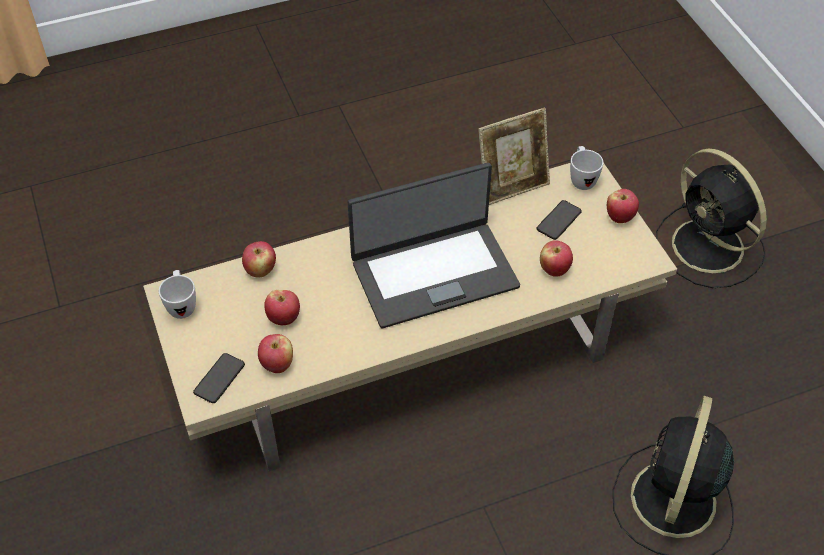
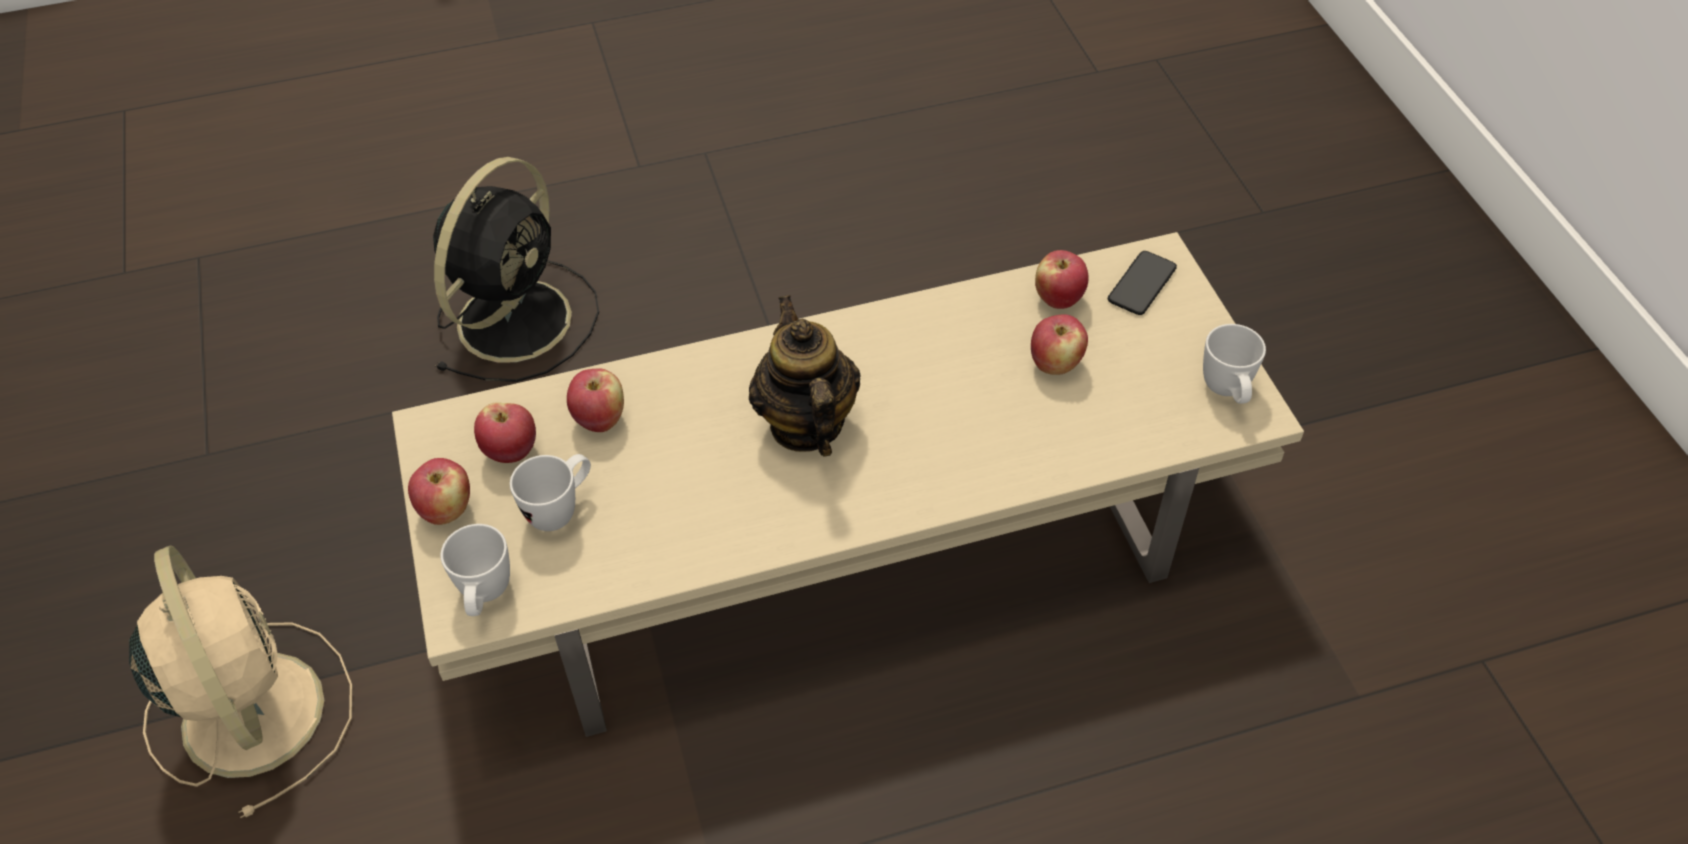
camera: 175 degrees left, 0 degrees up
(260, 270) = (1105, 444): apple -> apple (511, 451)
(433, 273) = (805, 424): laptop -> teapot
(512, 185) = (627, 590): picture frame -> none
(559, 220) = (561, 509): phone -> white mug
(710, 248) = (251, 708): black fan -> beige fan

